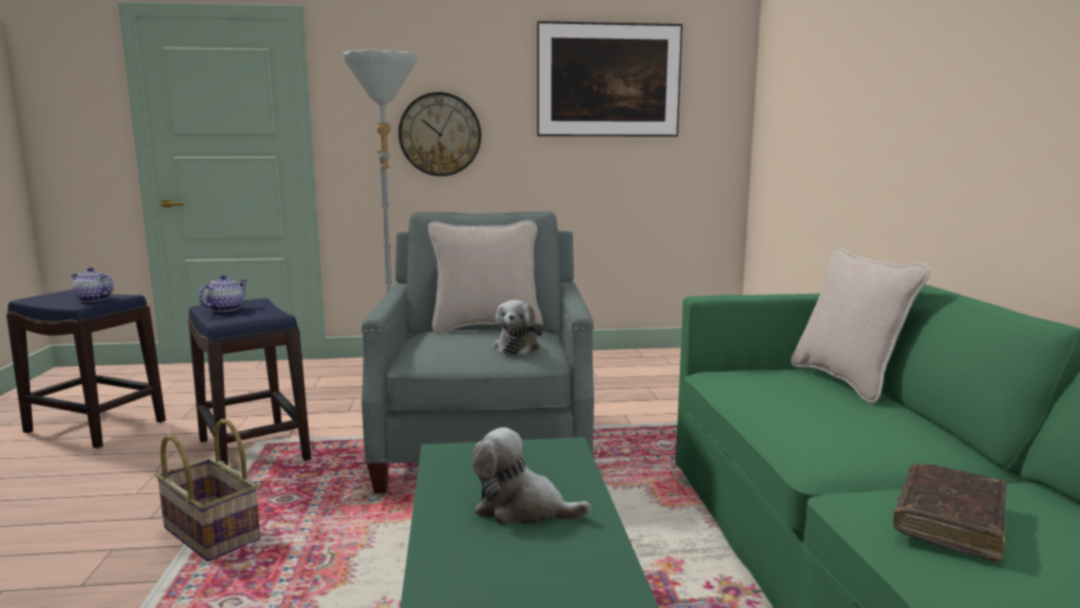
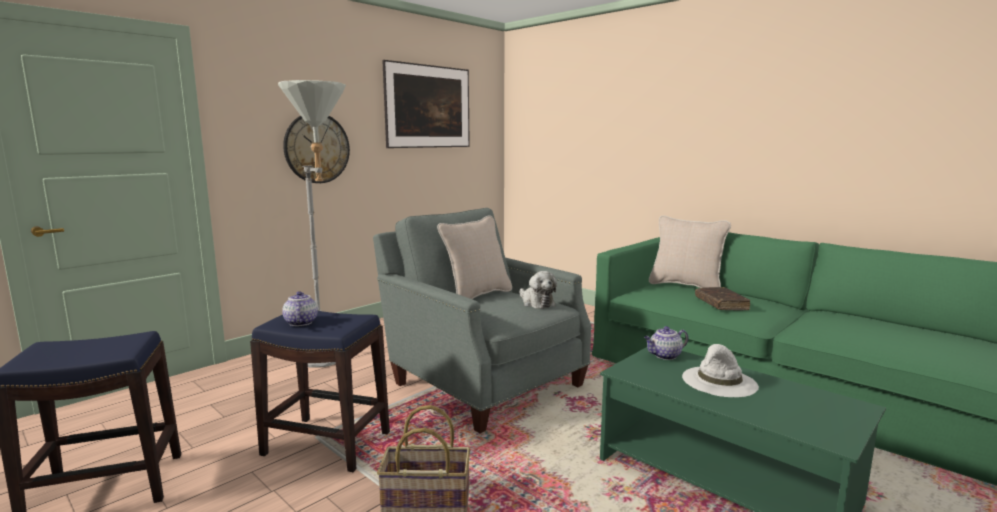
camera: 40 degrees left, 0 degrees up
(93, 299) = (118, 346): teapot -> teapot (664, 356)
(522, 509) = (719, 381): plush toy -> white hat
(949, 521) = (836, 331): brown book -> brown book (721, 304)

